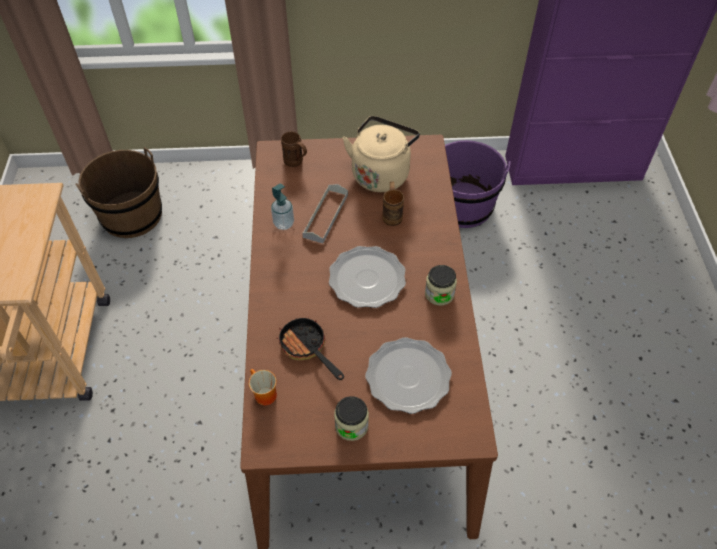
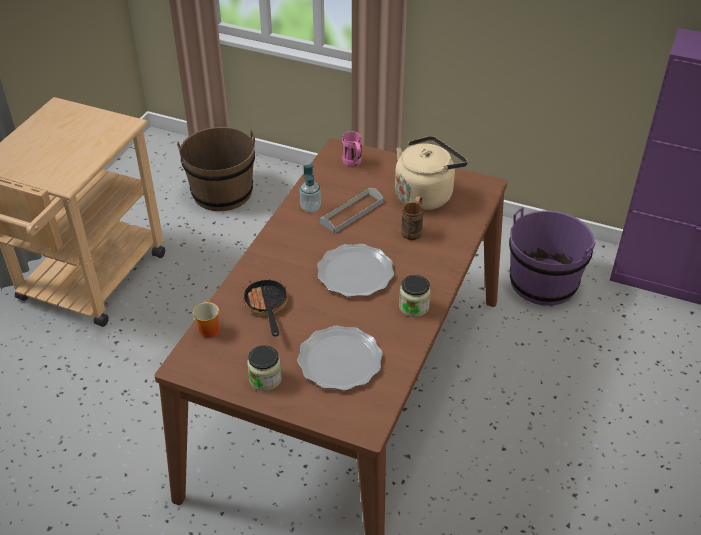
camera: 25 degrees right, 10 degrees down
(296, 163) = (353, 164): brown mug -> pink mug

